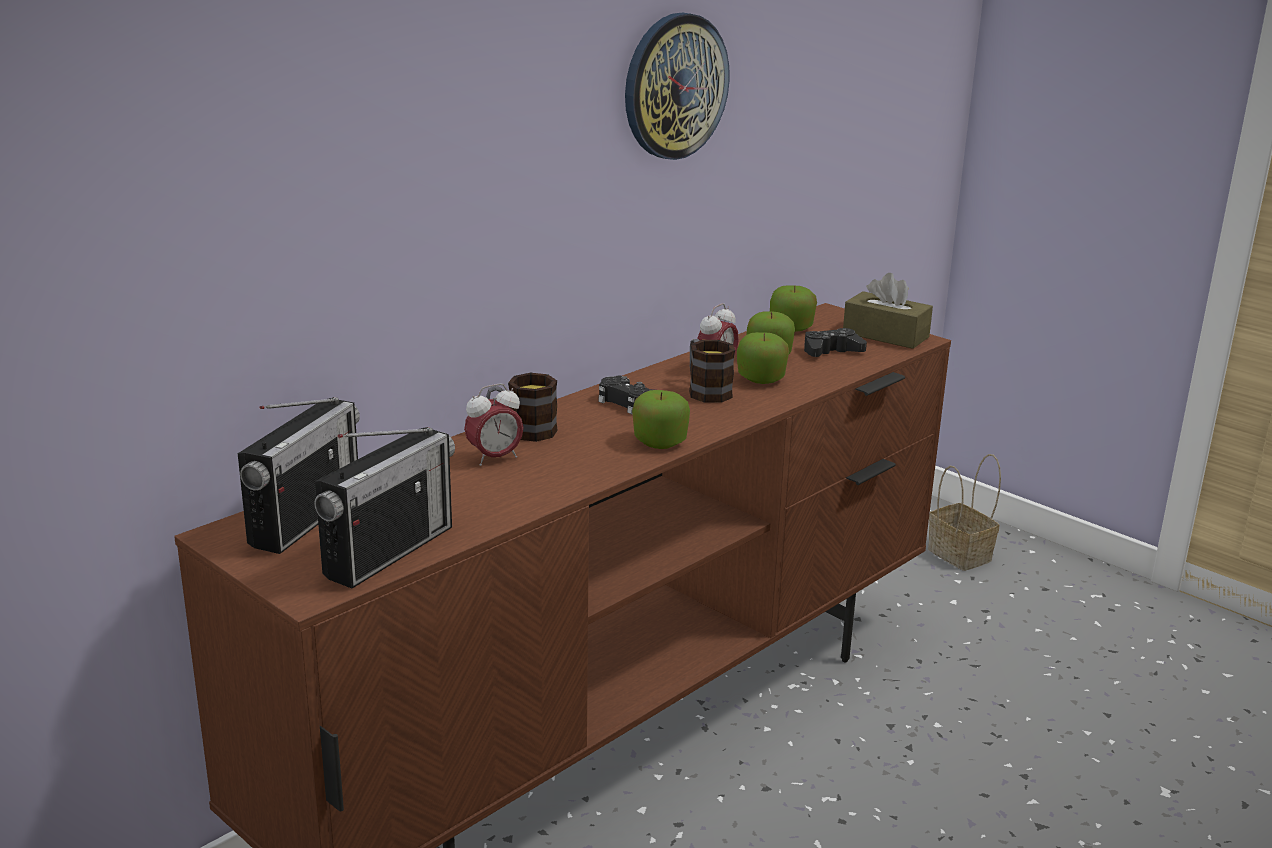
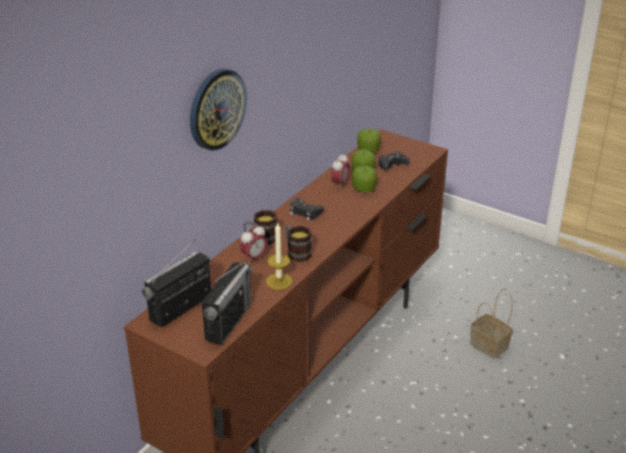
camera: 10 degrees left, 10 degrees up
(306, 518) = (181, 308): radio -> radio turned 150 degrees counterclockwise
(526, 499) = (279, 281): none -> candle
(660, 441) = (328, 237): apple -> none
(674, 86) = (311, 49): wall clock -> wall clock (216, 109)
(705, 390) = (339, 200): mug -> mug (296, 252)
(885, 335) = (415, 150): brown tissue box -> none
(962, 555) = (450, 238): basket -> basket (490, 346)

